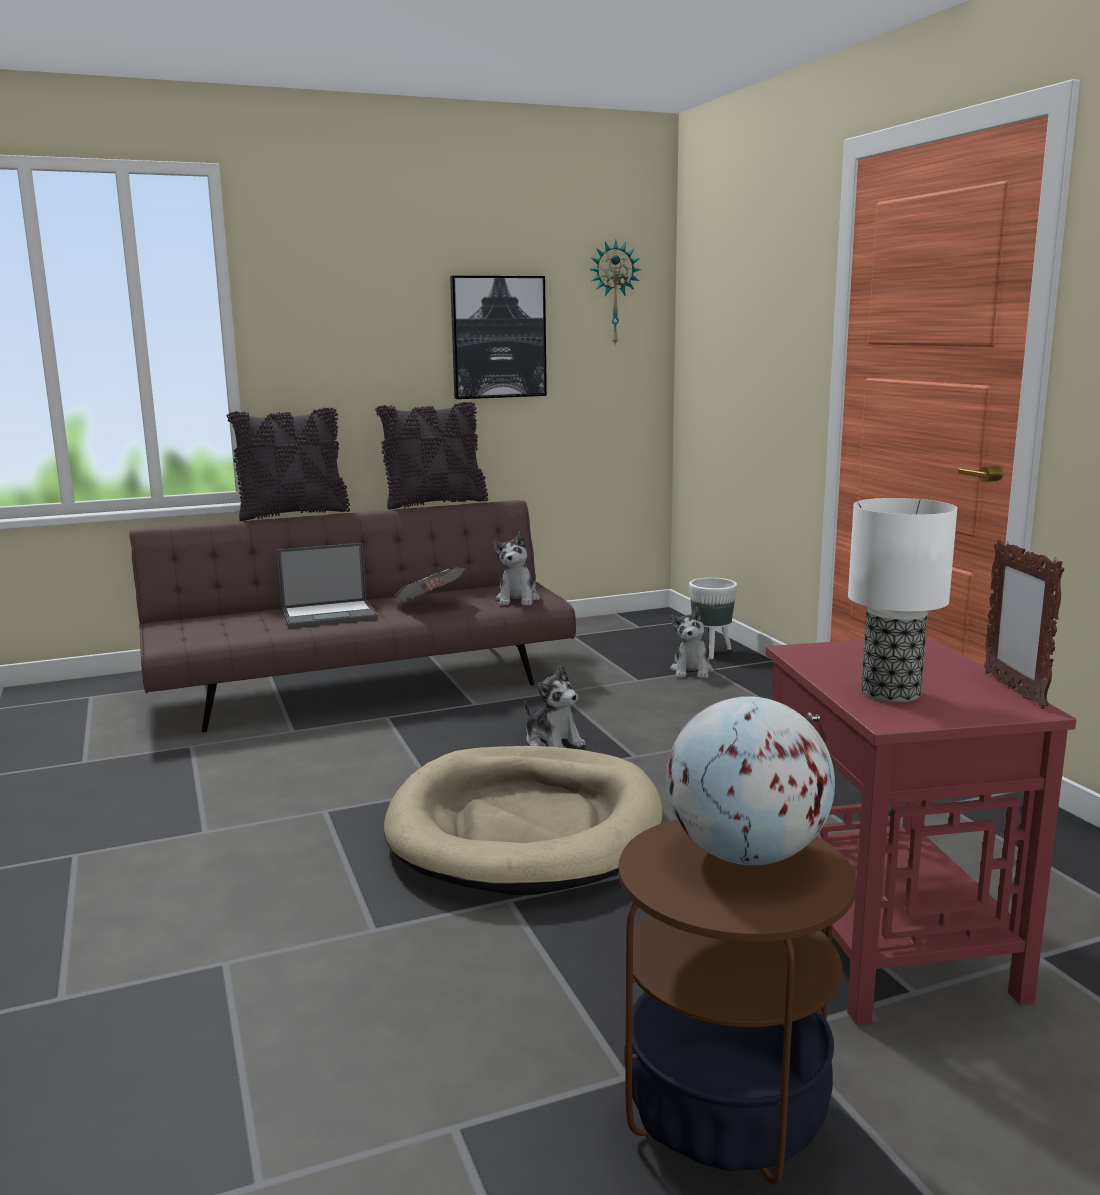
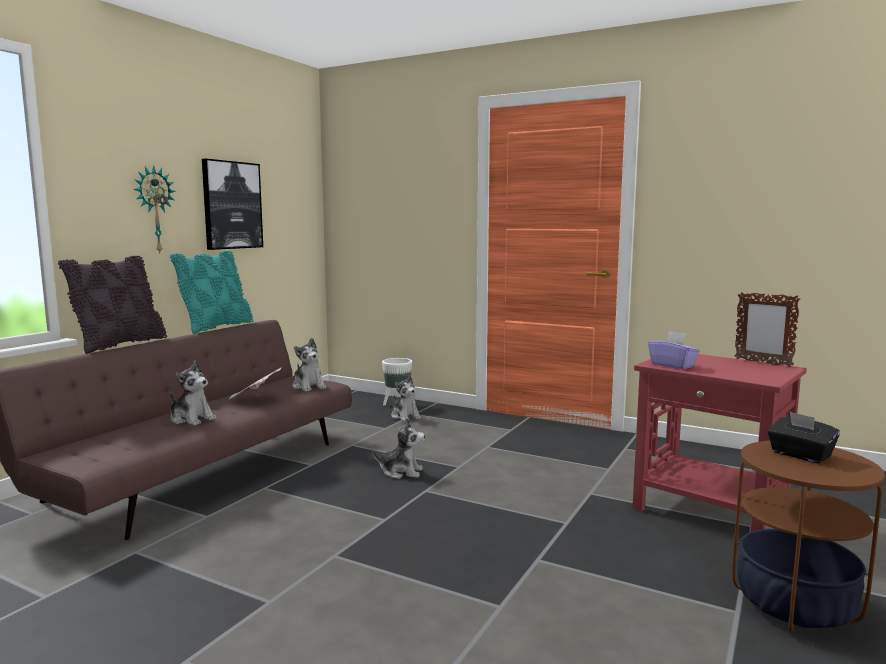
camera: 40 degrees left, 5 degrees down
(330, 614) = (192, 419): laptop -> plush toy
(435, 503) = (216, 327): black pillow -> turquoise pillow
(526, 827) = (473, 520): beige dog bed -> none
(613, 293) = (293, 179): wall clock -> wall clock (154, 210)
(746, 855) = (800, 455): globe -> black tissue box
(822, 659) = (672, 365): none -> purple tissue box
(889, 692) = (734, 372): table lamp -> none

